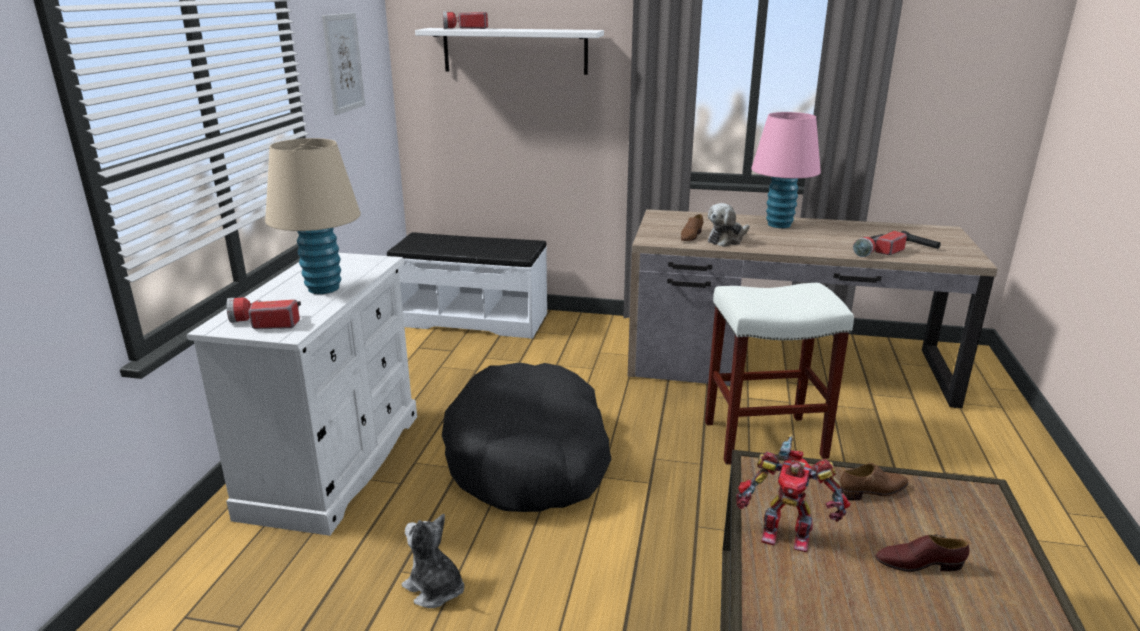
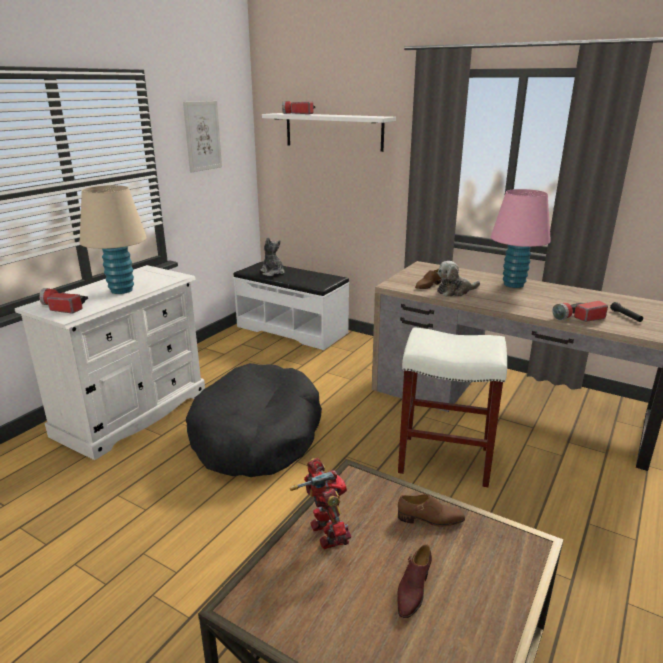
camera: 20 degrees right, 0 degrees up
(434, 589) = (128, 513): plush toy -> plush toy (272, 273)
(785, 533) = (325, 534): toy robot -> toy robot turned 150 degrees counterclockwise
(918, 563) = (413, 589): brown shoe -> brown shoe turned 90 degrees counterclockwise

